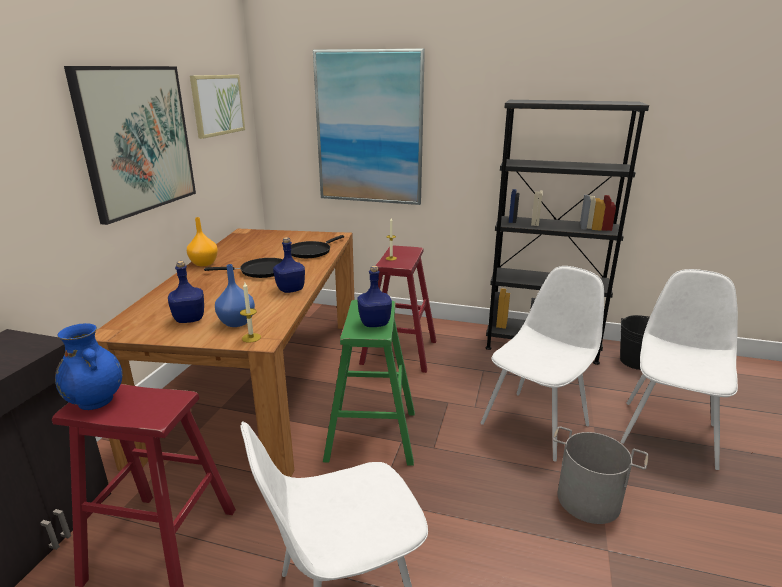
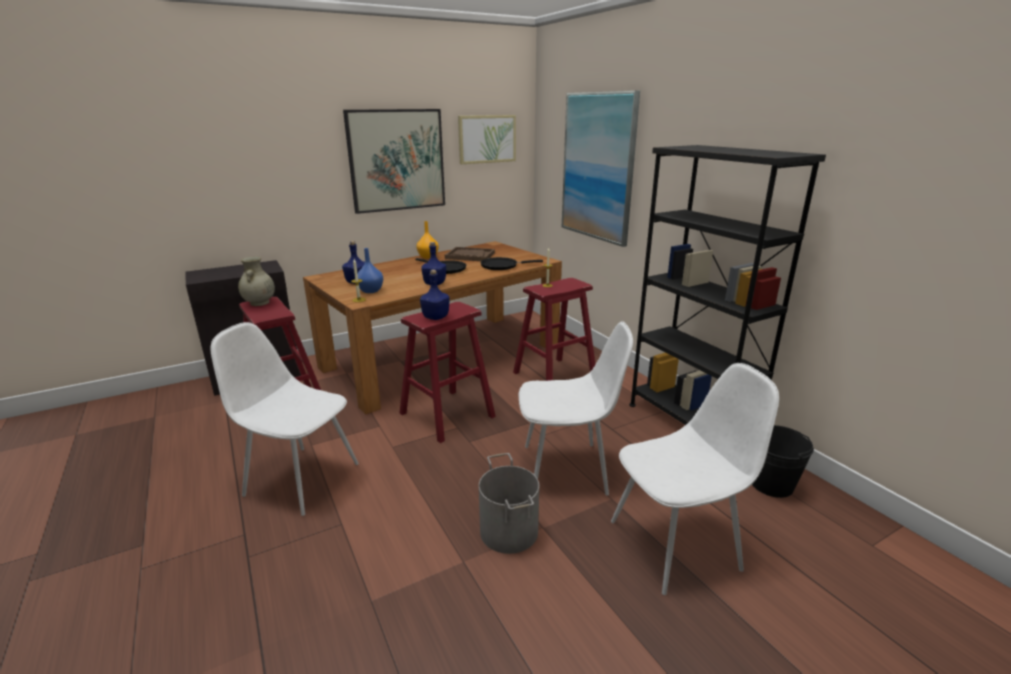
camera: 45 degrees right, 0 degrees up
(96, 401) = (259, 303): blue vase -> beige vase
(251, 250) = (470, 256): none -> brown tray
(371, 435) = (447, 415): green stool -> red stool

